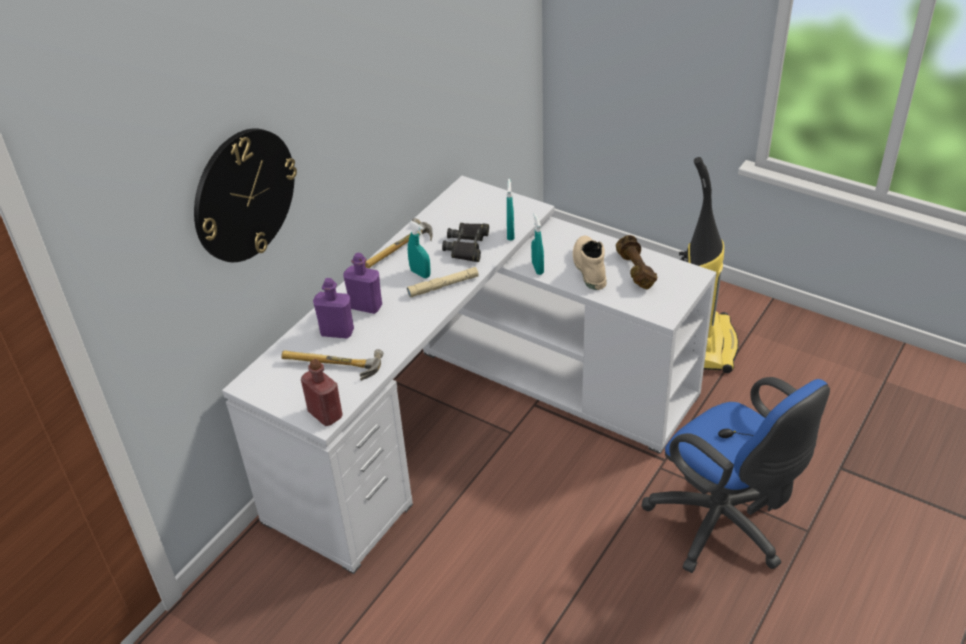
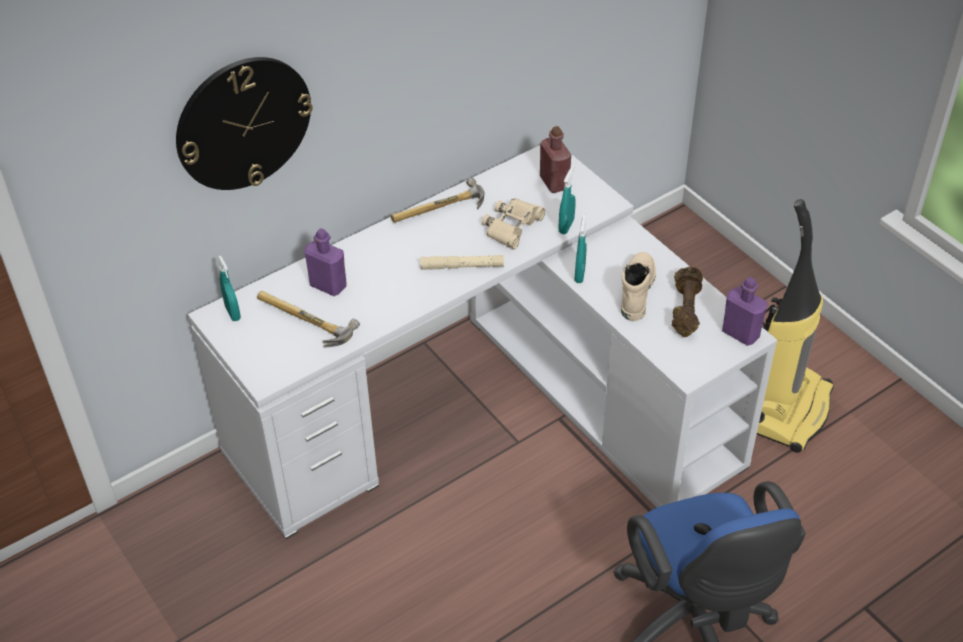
camera: 20 degrees right, 5 degrees up
(325, 414) = (271, 373): red bottle -> red bottle (554, 183)
(366, 306) = (371, 265): purple bottle -> purple bottle (740, 334)
(420, 273) = (446, 244): turquoise spray bottle -> turquoise spray bottle (233, 313)
(467, 246) = (512, 227): black binoculars -> beige binoculars

